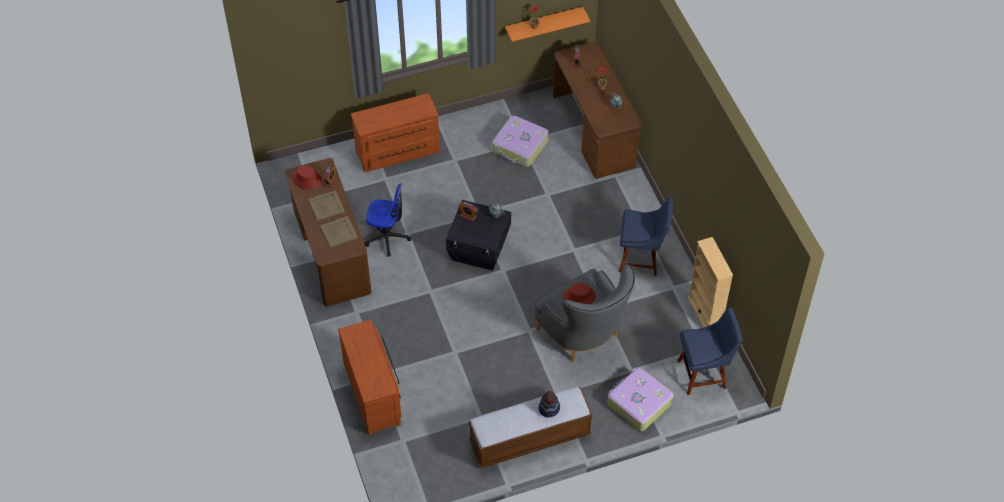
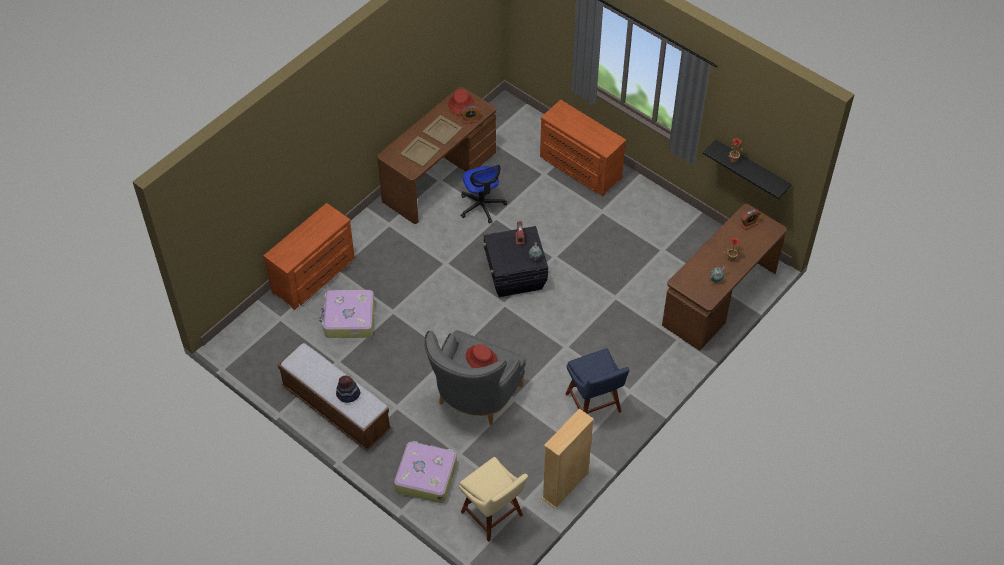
camera: 60 degrees right, 0 degrees up
(520, 147) = (655, 251): suitcase -> suitcase (349, 319)
(543, 23) = (751, 169): orange shelf -> black shelf
(704, 374) = (493, 516): blue chair -> beige chair

